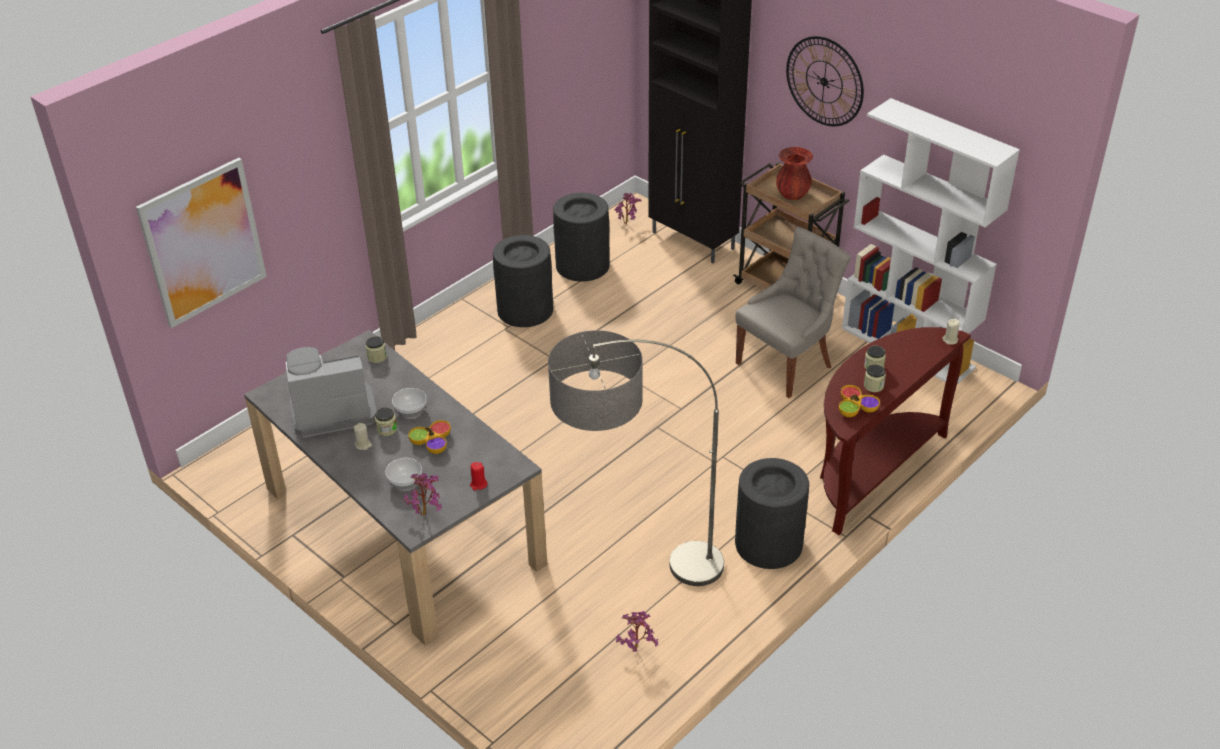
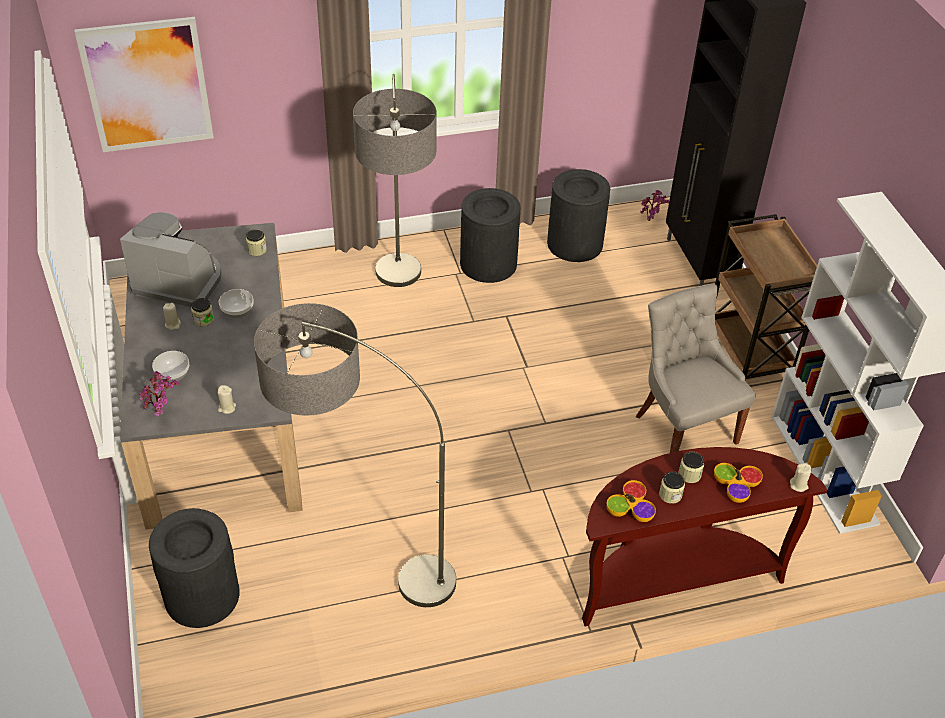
camera: 30 degrees right, 5 degrees up
(432, 442) = (227, 349): bowl -> bowl (736, 486)
(478, 484) = (227, 408): red candle -> beige candle
(483, 377) = (399, 309): none -> floor lamp
(637, 648) = (307, 632): potted plant -> none
(768, 543) = (510, 597): black trash can -> black trash can (201, 595)
(786, 365) = (683, 428): grey chair -> grey chair turned 105 degrees counterclockwise
(792, 194) = (773, 256): red vase -> none
(824, 81) = (838, 147): wall clock -> none

